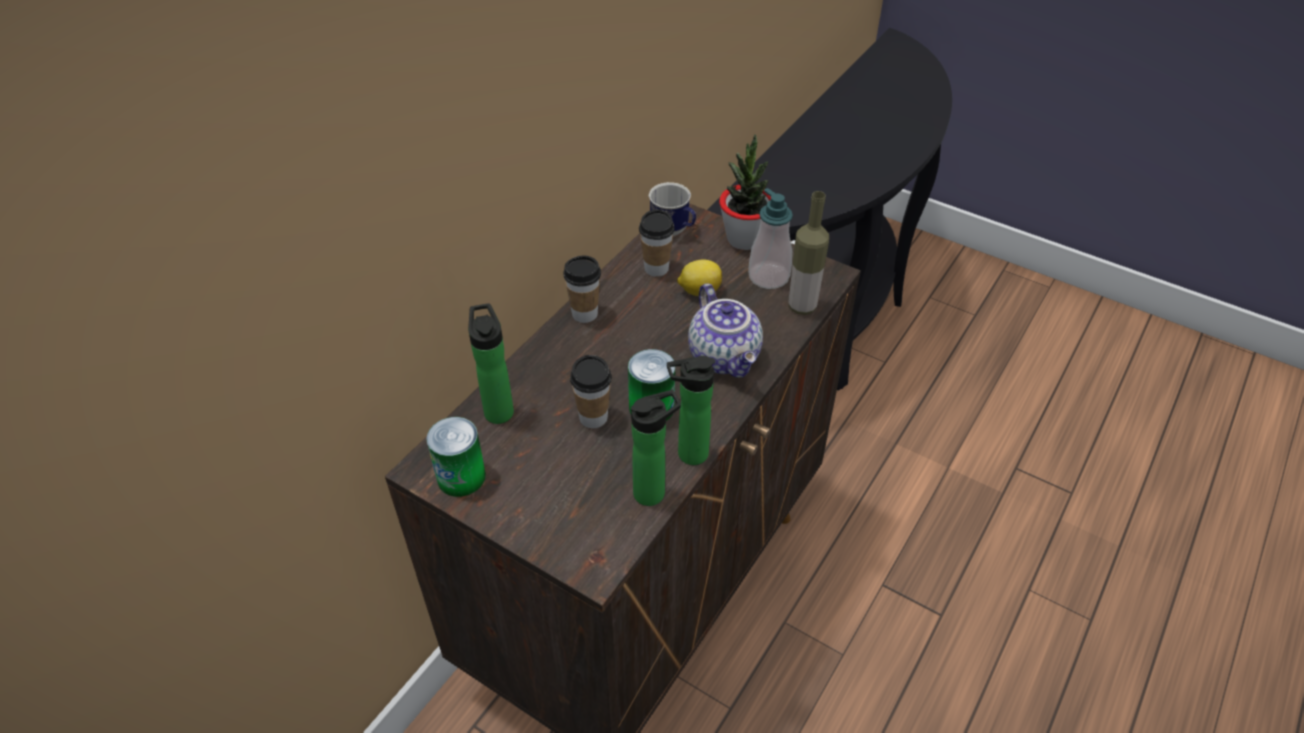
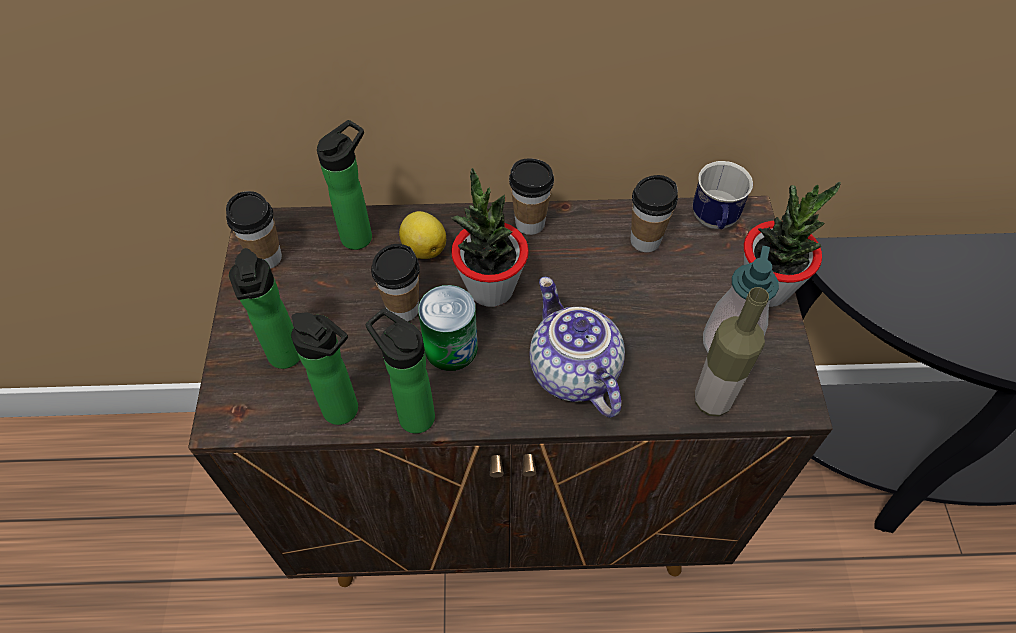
camera: 55 degrees right, 10 degrees up
(461, 477) = (266, 257): can -> cup
(574, 507) = (286, 359): none -> bottle
(620, 362) = (490, 288): none -> potted plant
(699, 291) = (647, 294): lemon -> lemon (424, 248)
(726, 357) = (571, 372): teapot -> teapot turned 120 degrees clockwise

